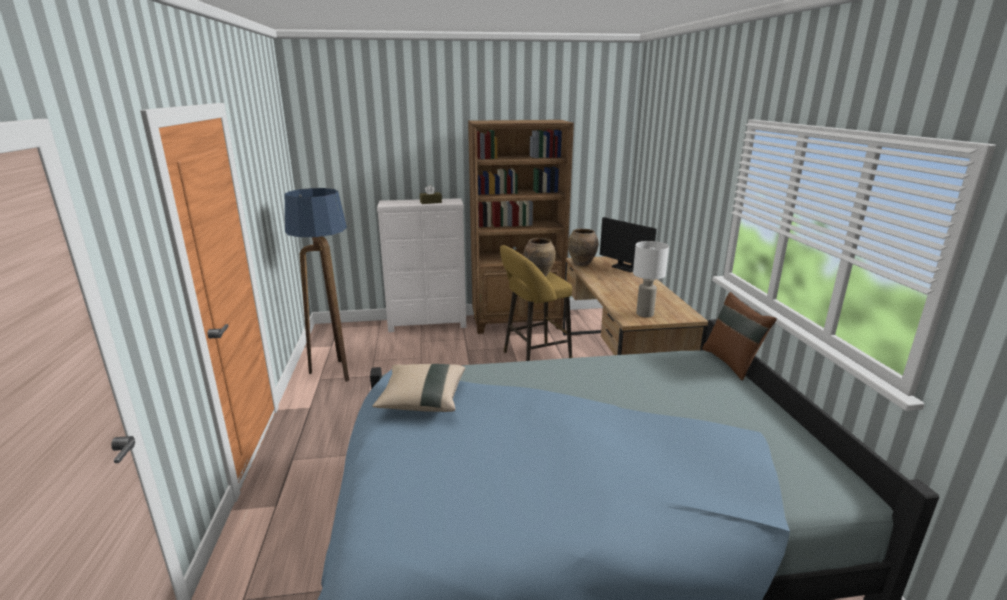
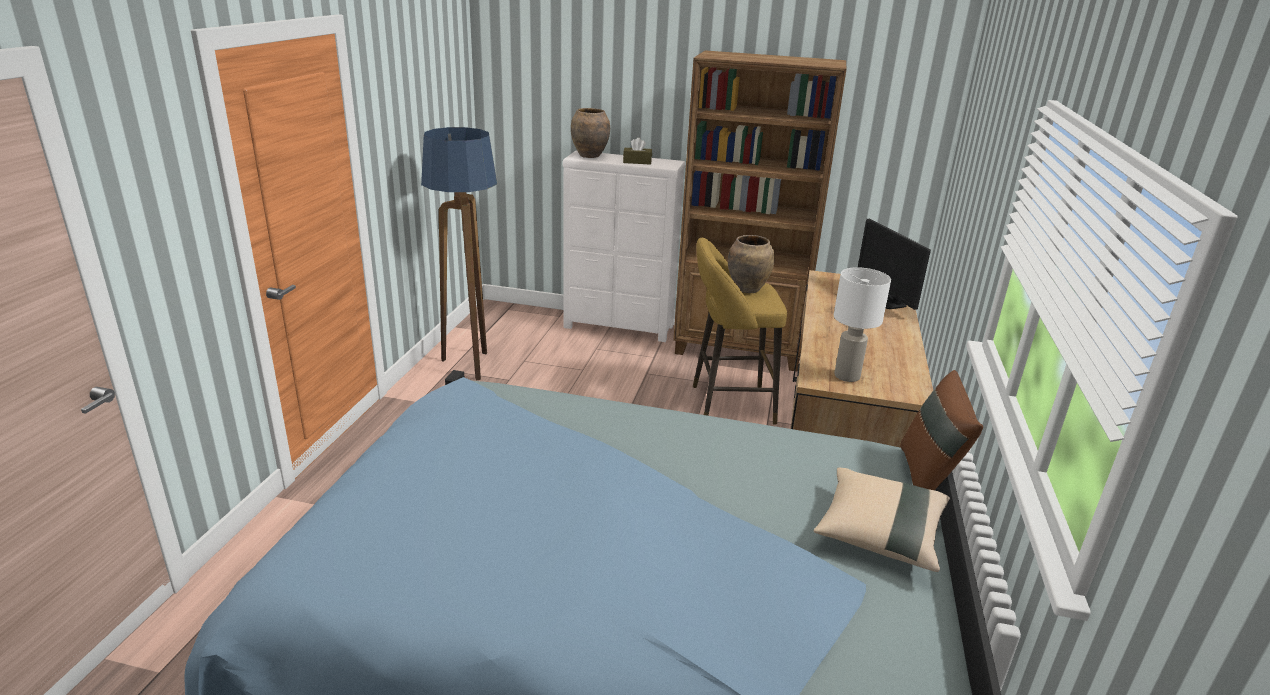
camera: 20 degrees right, 5 degrees up
(422, 400) = (465, 424): beige pillow -> beige pillow (879, 534)
(581, 263) = (824, 283): brown vase -> brown vase (589, 156)

